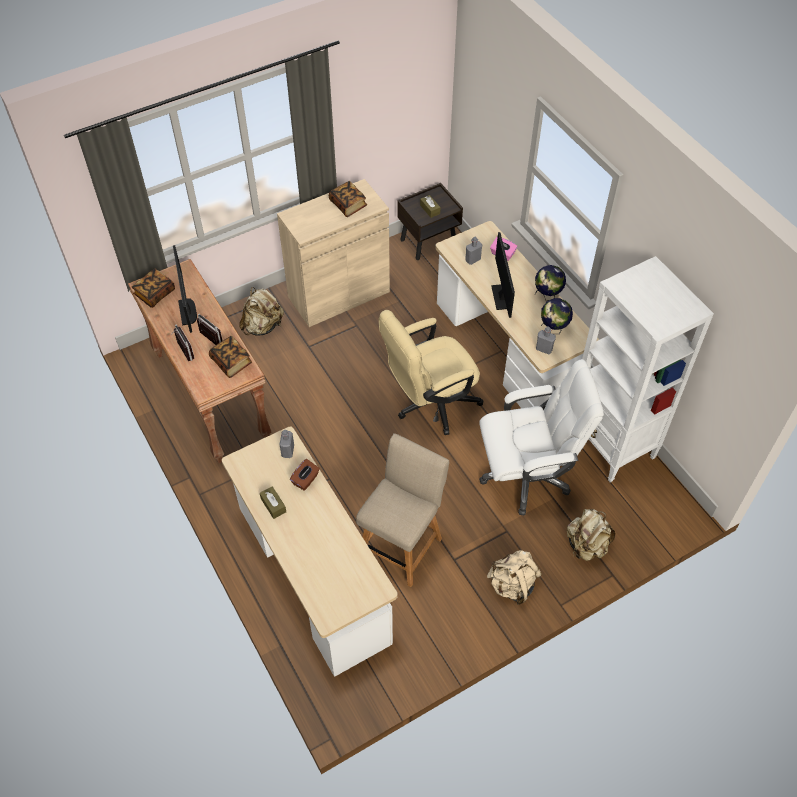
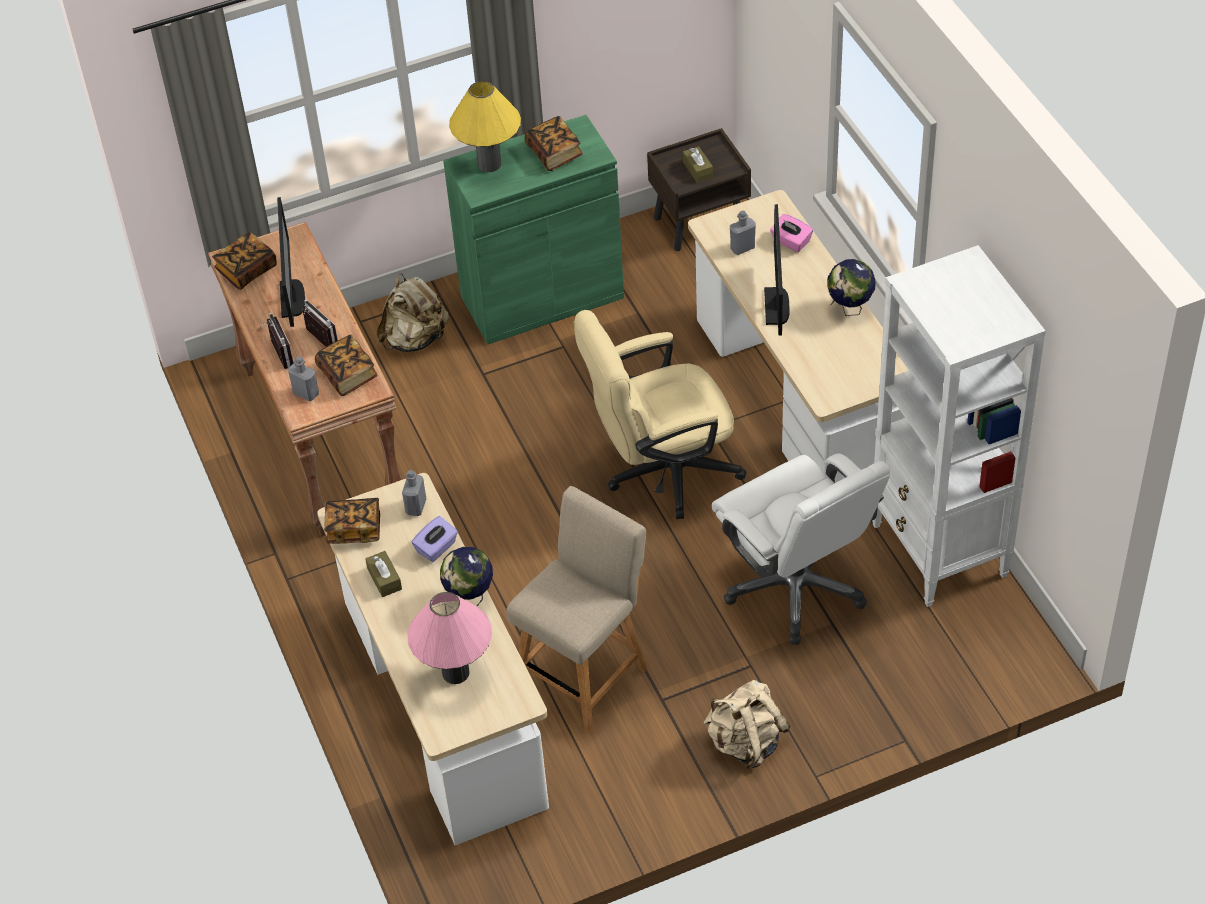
camera: 10 degrees right, 5 degrees down
(248, 470) = (354, 529): none -> book
(306, 480) = (436, 548): brown tissue box -> purple tissue box
(307, 214) = (489, 164): none -> yellow table lamp
(331, 571) = (455, 672): none -> pink table lamp
(339, 294) = (542, 297): beige cabinet -> green cabinet
(526, 475) = (796, 587): white office chair -> white office chair turned 60 degrees clockwise
(544, 349) = (829, 387): grey bottle -> grey bottle (306, 393)
(553, 329) = (849, 359): globe -> globe (470, 598)
(586, 545) = (872, 695): beige backpack -> none

